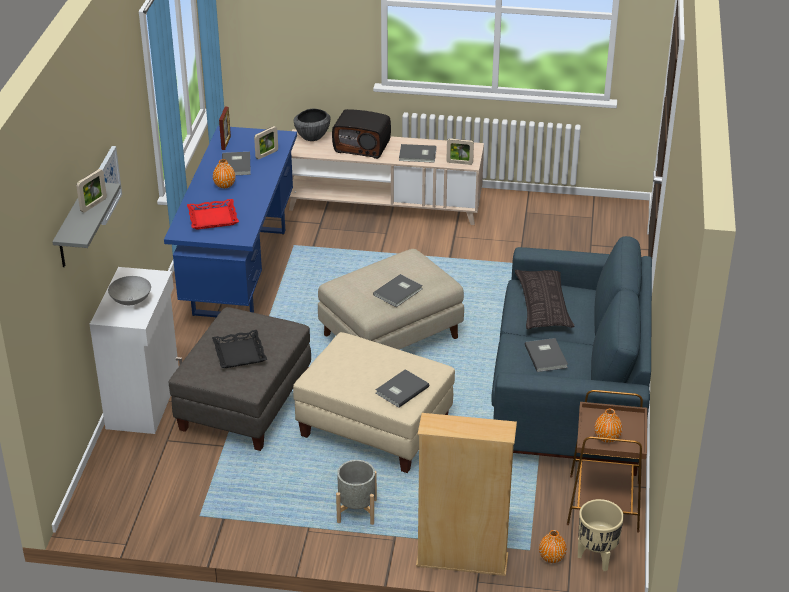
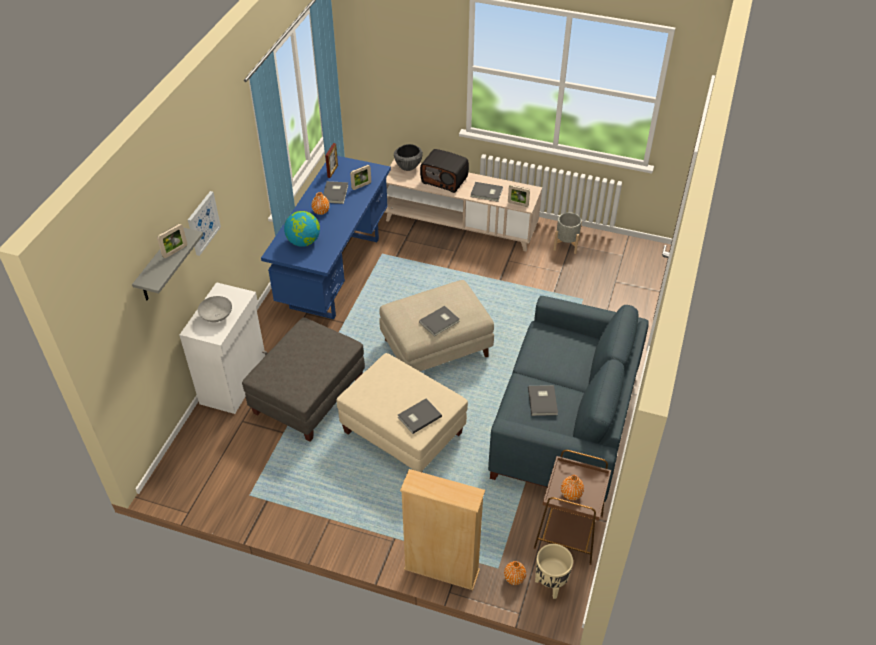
camera: 10 degrees right, 10 degrees up
(213, 218) = (304, 242): red tray -> globe
(240, 353) = (302, 364): black tray -> none
(356, 511) = (370, 509): grey planter -> grey planter (566, 244)
(543, 305) = (552, 350): pillow -> none

